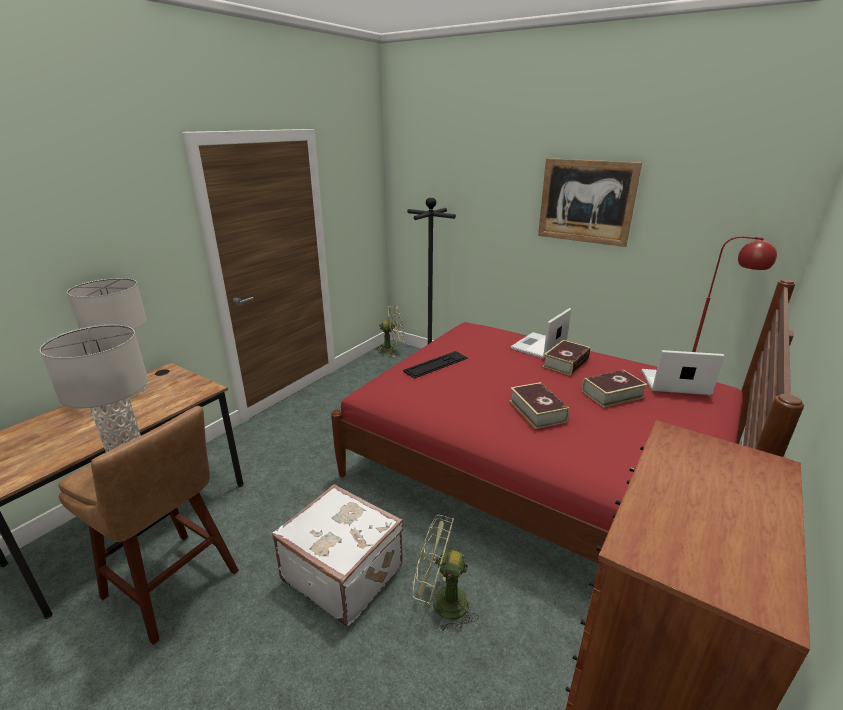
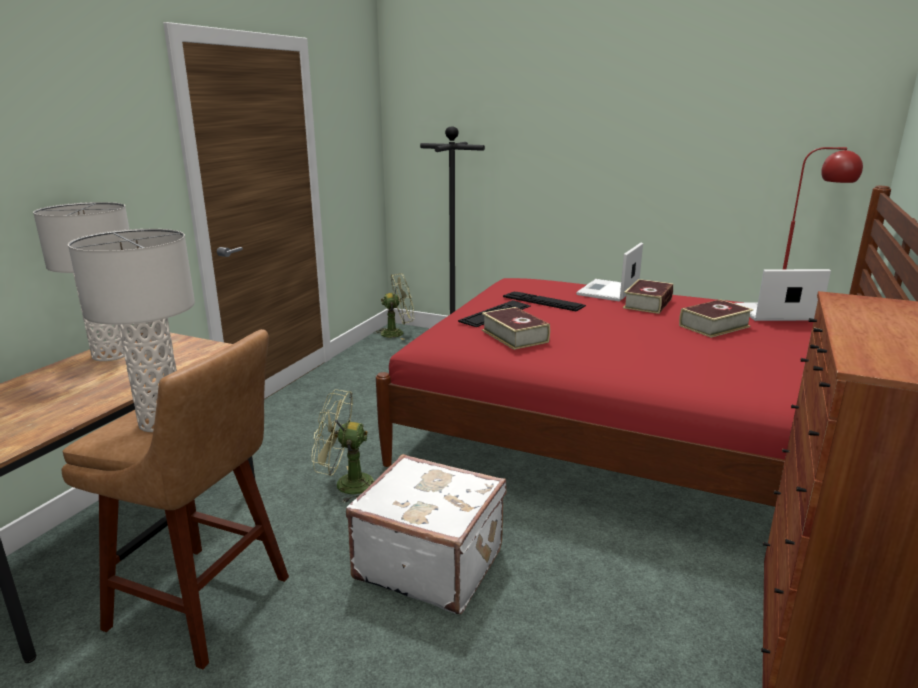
camera: 10 degrees left, 5 degrees down
(441, 603) = (564, 577): green fan -> green fan (345, 485)
(480, 353) = (543, 301): none -> keyboard
(537, 411) = (639, 345): book -> book (514, 336)
(586, 201) = (642, 122): picture -> none

